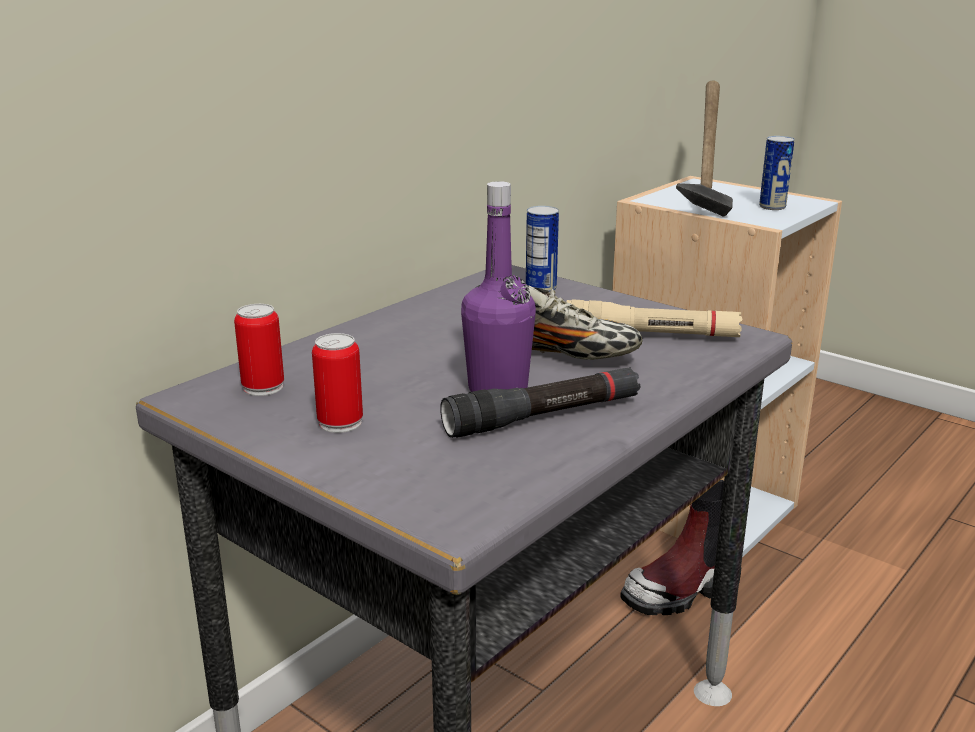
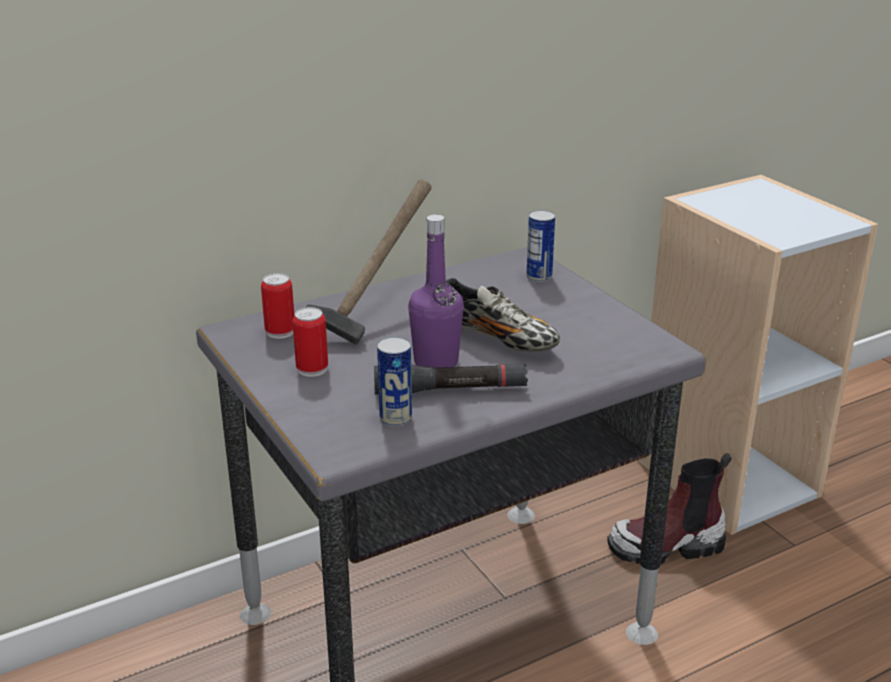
camera: 20 degrees right, 5 degrees up
(651, 336) = (589, 336): beige flashlight -> none
(702, 200) = (742, 206): hammer -> hammer (375, 312)
(772, 207) = (800, 223): can -> can (395, 418)

